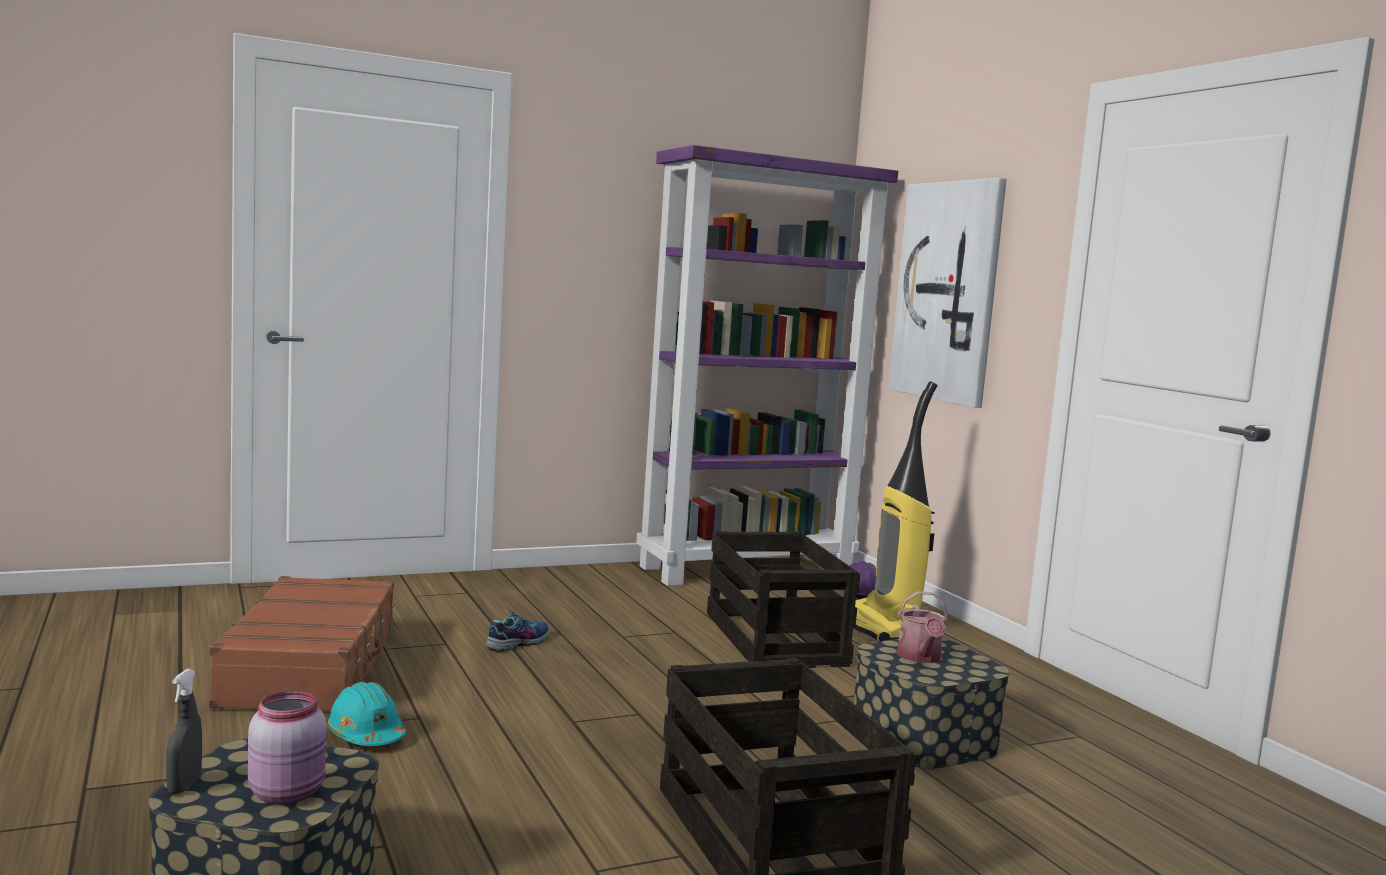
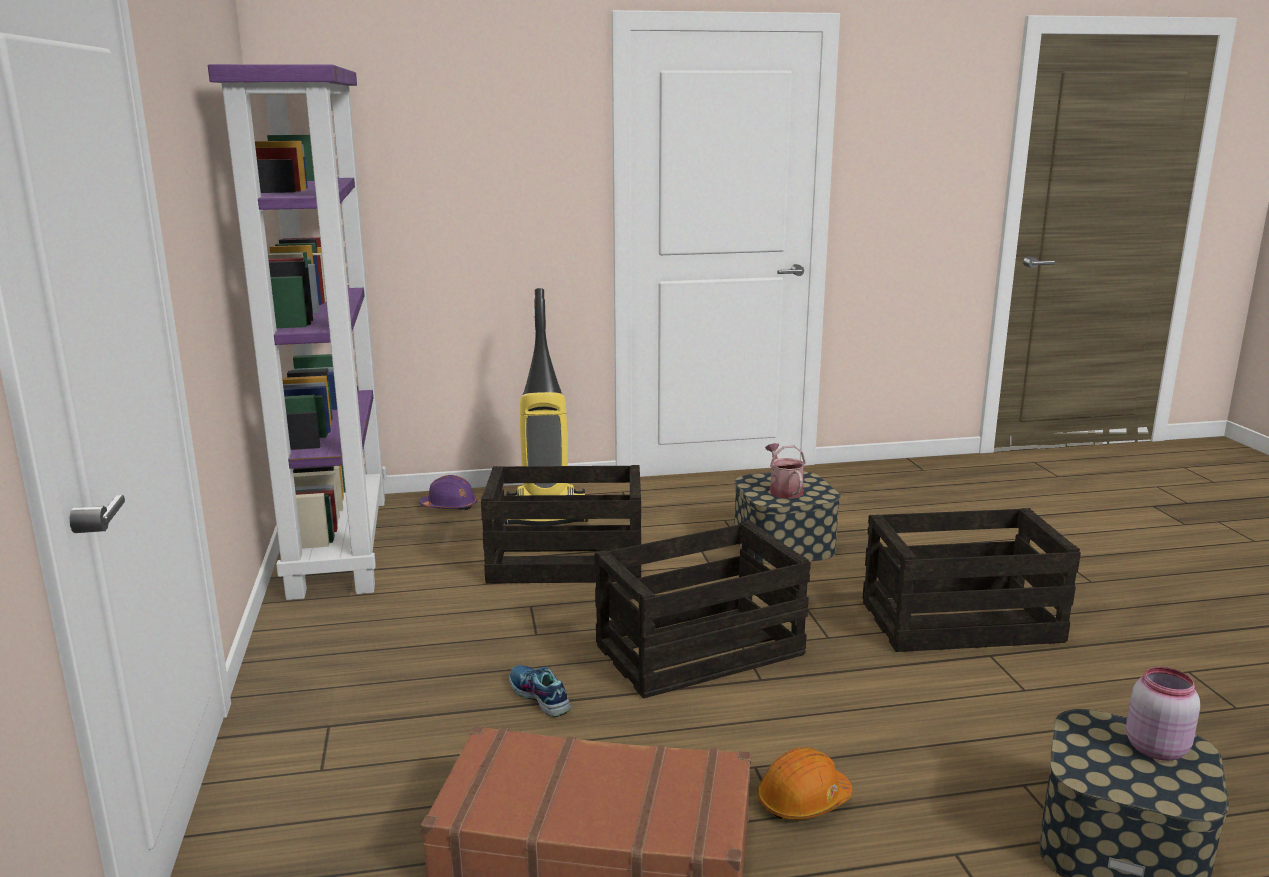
camera: 75 degrees left, 10 degrees up
(184, 785) = (1173, 803): grey spray bottle -> none
(366, 735) = (803, 801): turquoise hard hat -> orange hard hat
(619, 695) = (698, 651): none -> crate
(920, 657) = (784, 490): watering can -> watering can turned 120 degrees counterclockwise
(948, 291) = (457, 199): picture -> none

